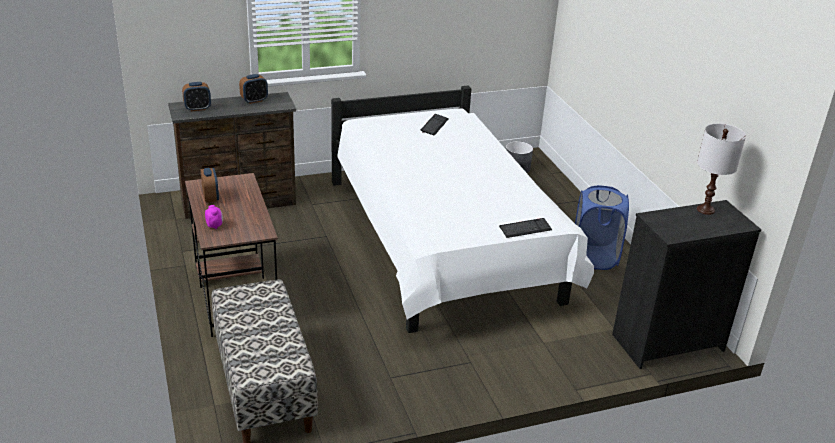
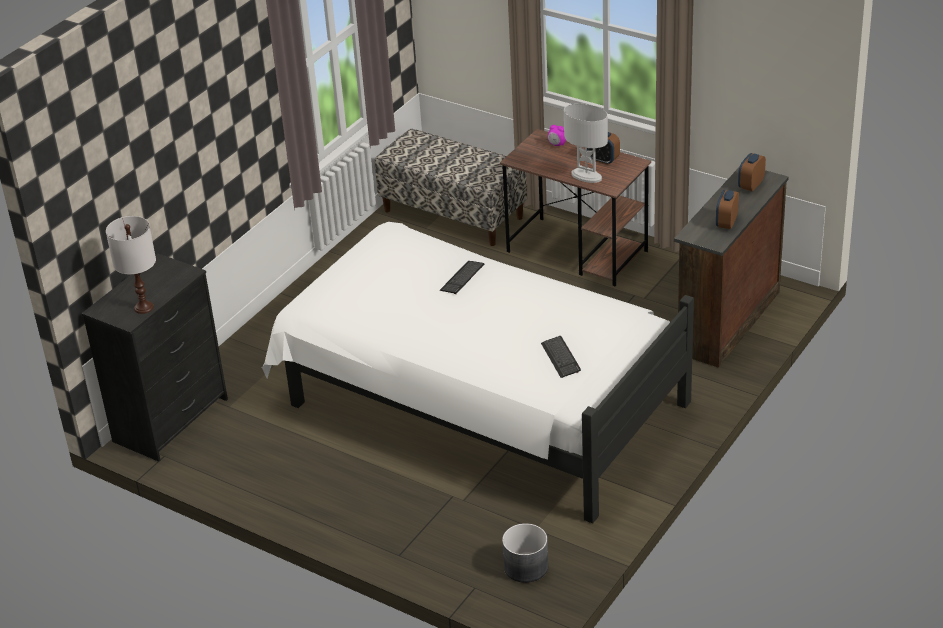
camera: 145 degrees right, 5 degrees up
(244, 193) = (586, 176): none -> white table lamp
(525, 229) = (324, 284): keyboard -> keyboard (462, 278)
(594, 258) = (309, 477): blue laundry basket -> none

